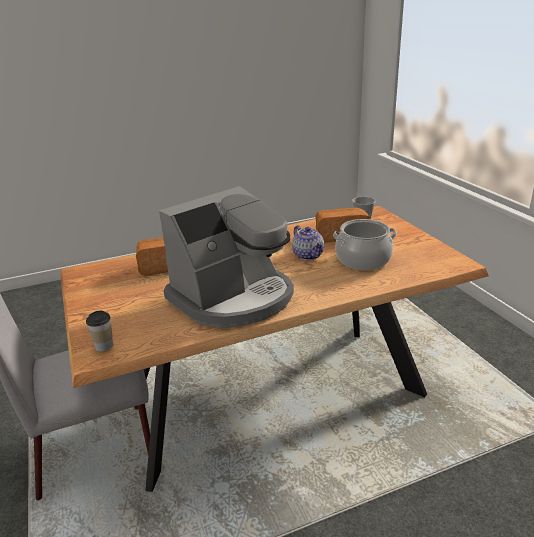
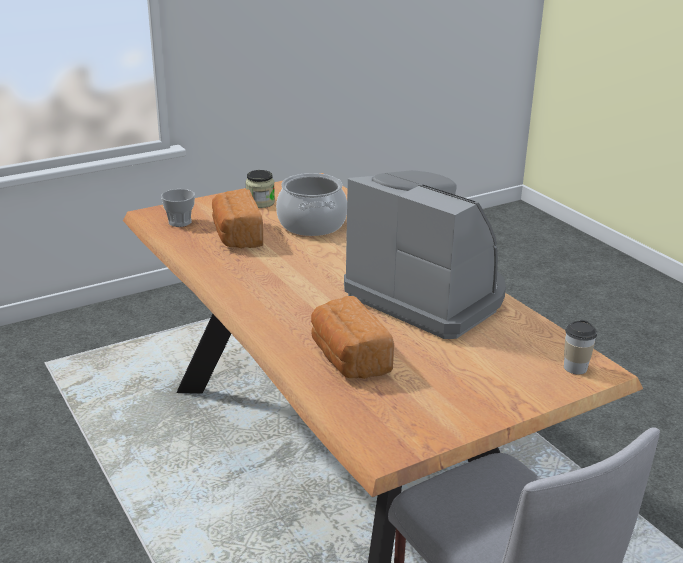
camera: 100 degrees left, 0 degrees up
(308, 255) = (301, 255): teapot -> none
(403, 242) = (260, 202): none -> jar

